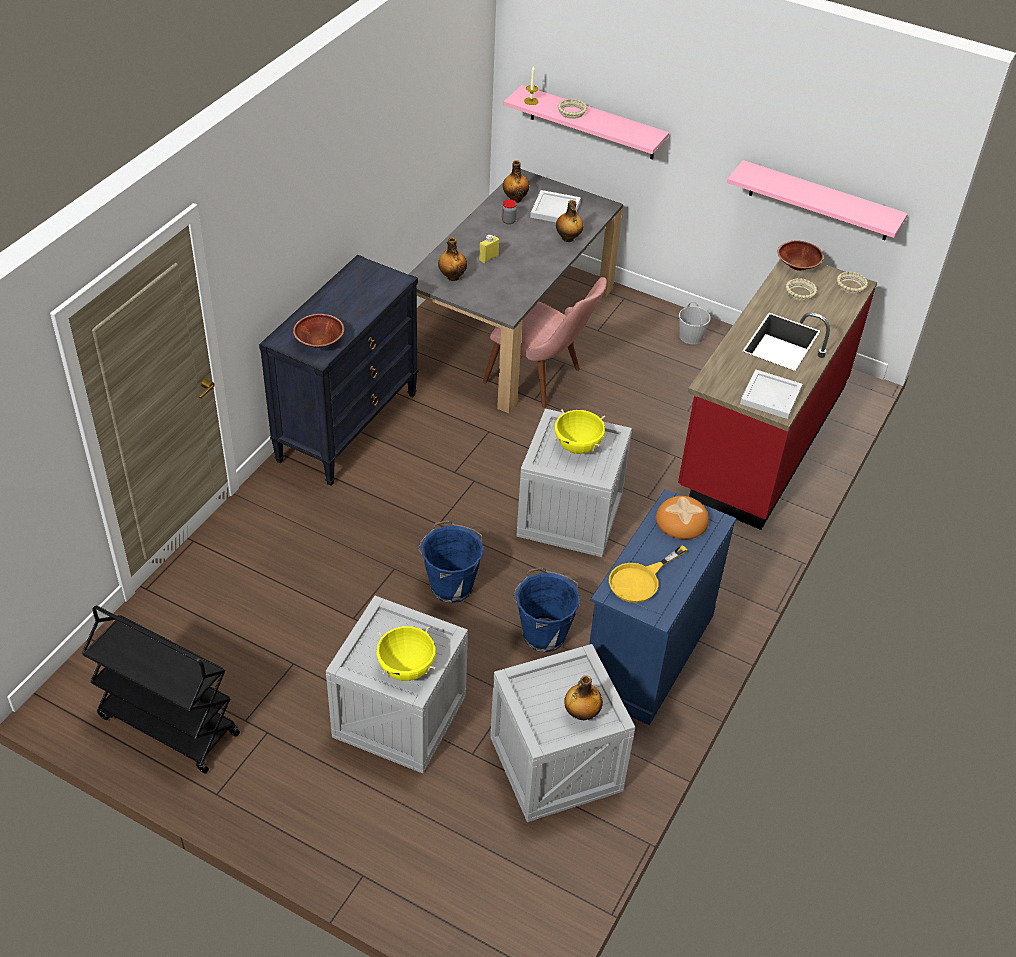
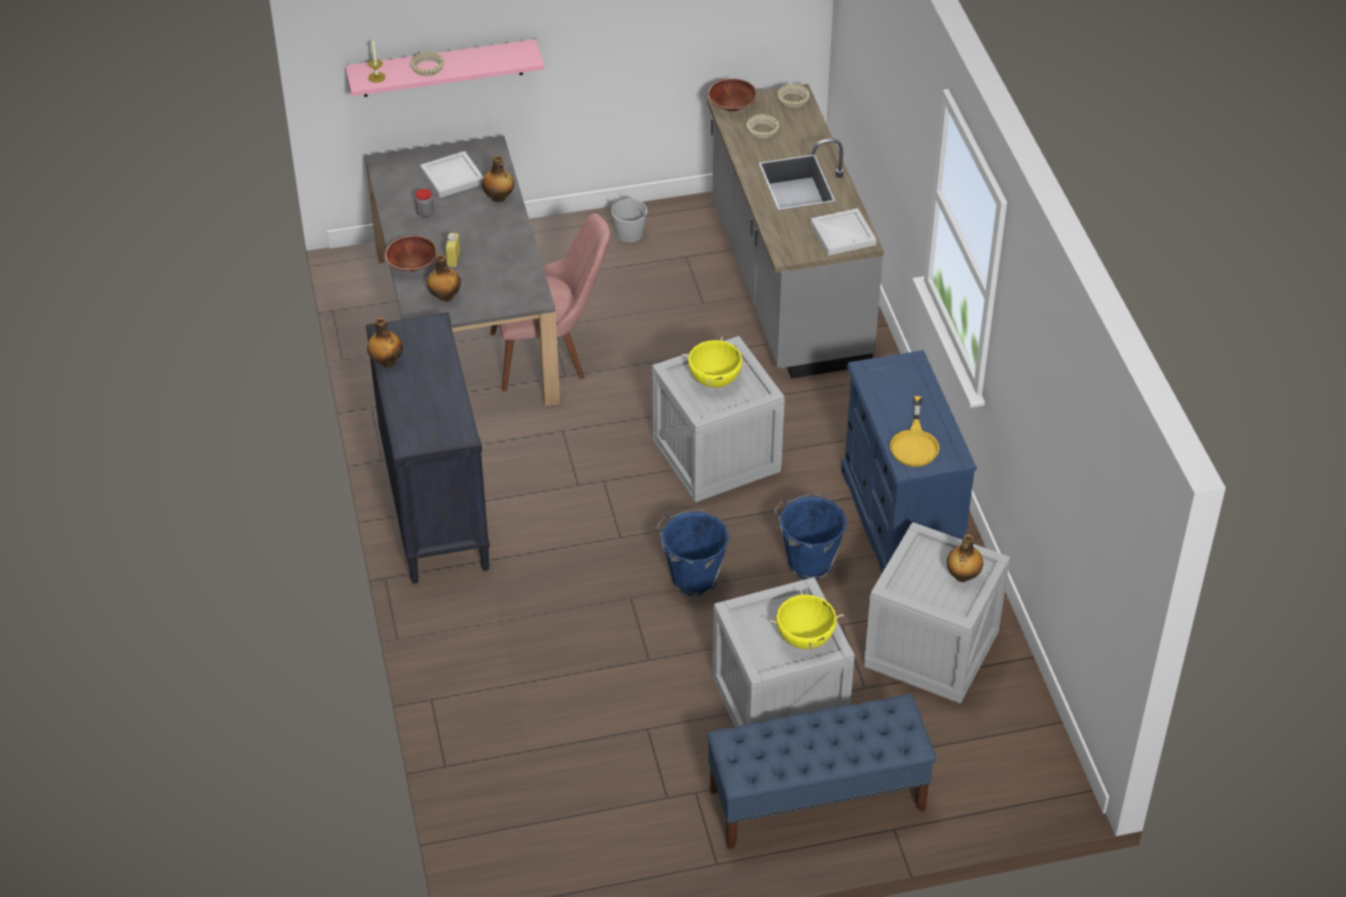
camera: 40 degrees left, 0 degrees up
(167, 725) = (611, 849): black cart -> none
(320, 341) = (444, 422): brown bowl -> brown bowl (412, 264)
(337, 806) = (816, 800): none -> blue bench
(515, 199) = (403, 187): bottle -> bottle (386, 361)
(681, 520) = (889, 378): bread -> none
(762, 437) = (787, 286): red counter -> grey counter
(819, 201) = (716, 34): pink shelf -> none

